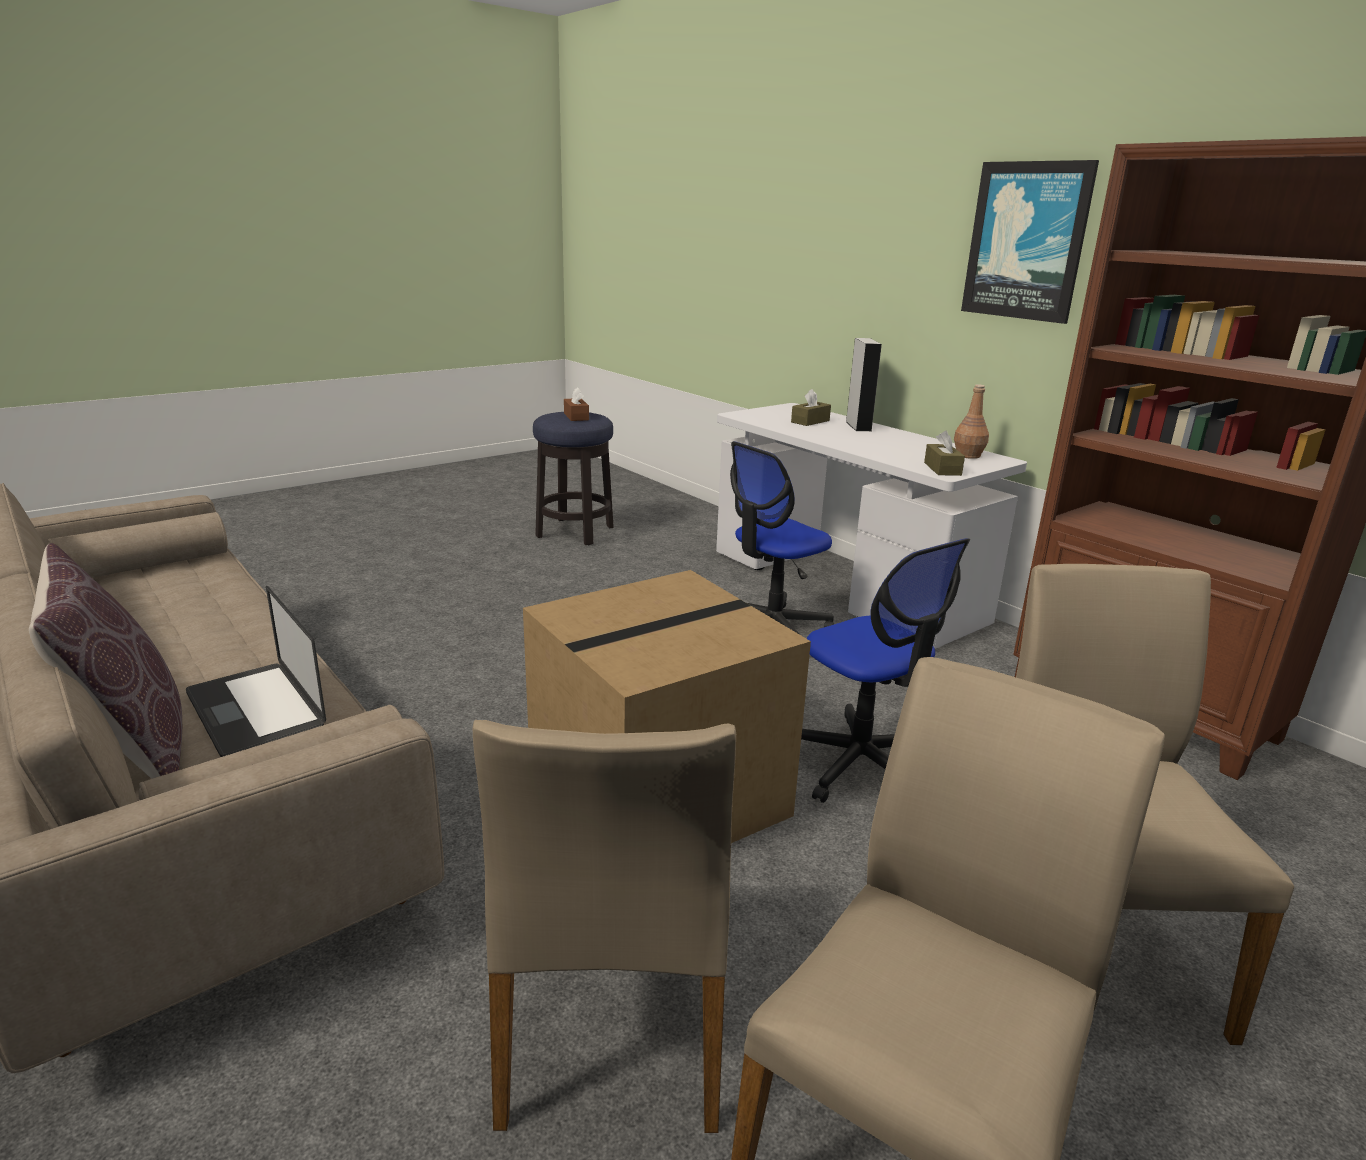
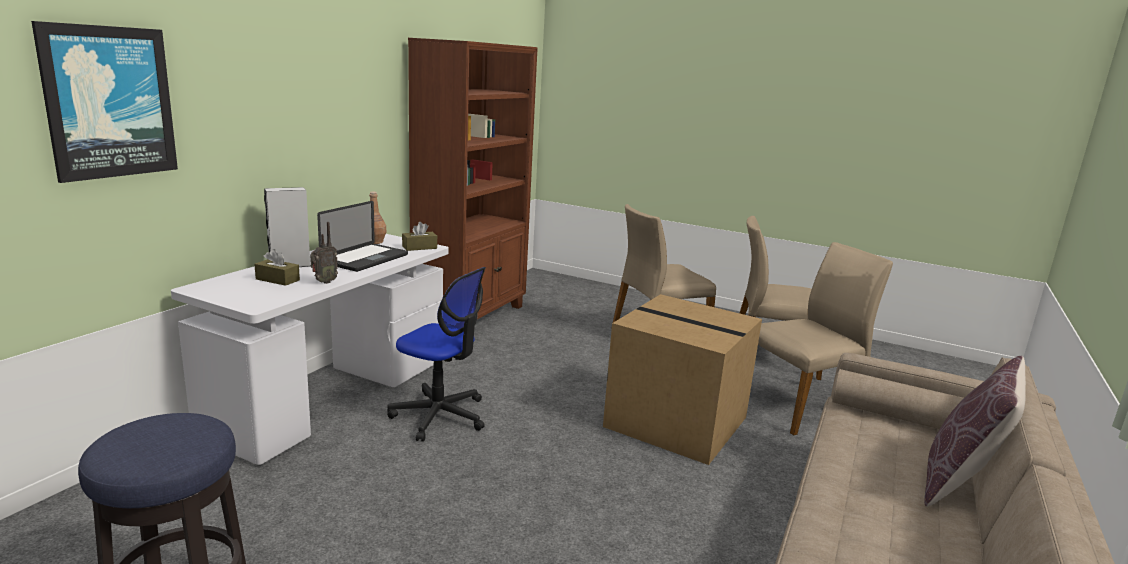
camera: 115 degrees left, 5 degrees down
(255, 712) = (879, 456): laptop -> laptop (365, 259)
(576, 417) = (159, 435): brown tissue box -> none
(797, 430) = (324, 282): none -> radio
(861, 764) = (589, 374): office chair -> none
(1027, 241) = (343, 90): picture -> picture (109, 102)

